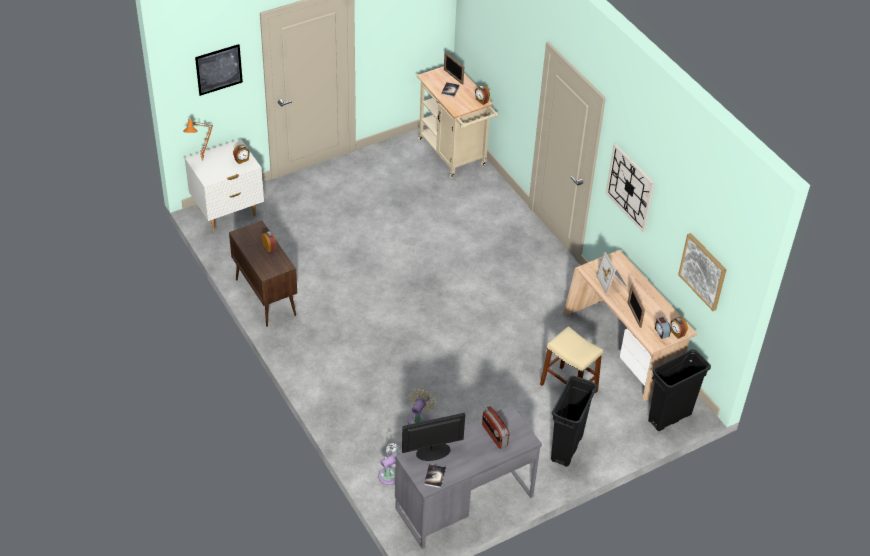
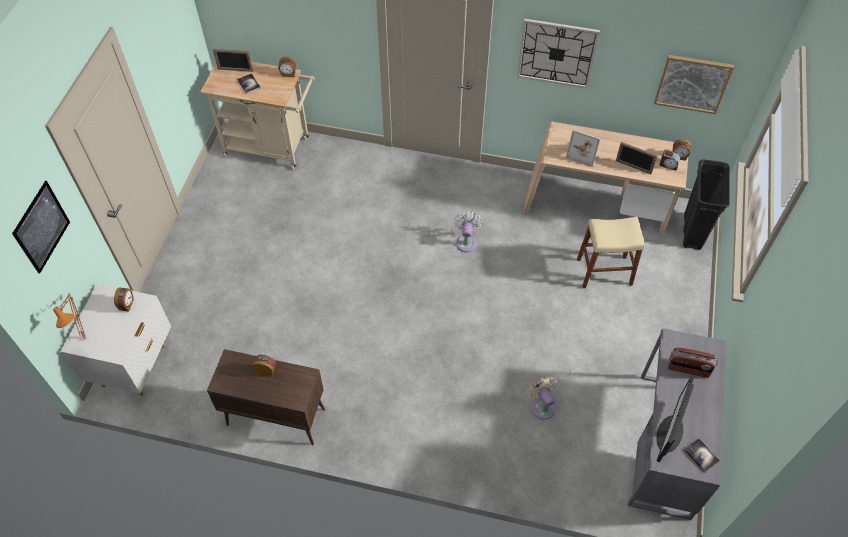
camera: 45 degrees left, 10 degrees up
(391, 475) = (586, 478): white fan -> white fan (466, 241)
(566, 448) = (667, 323): black trash can -> none

